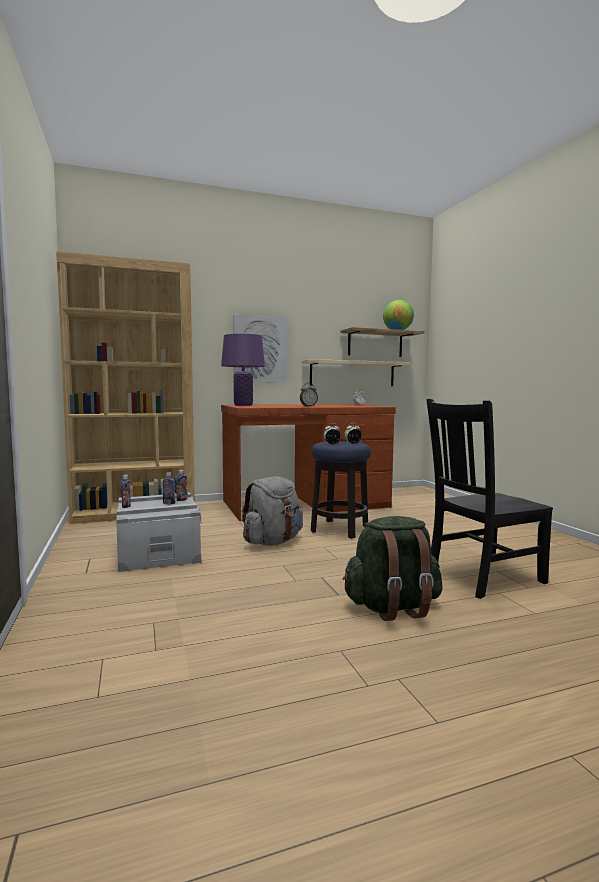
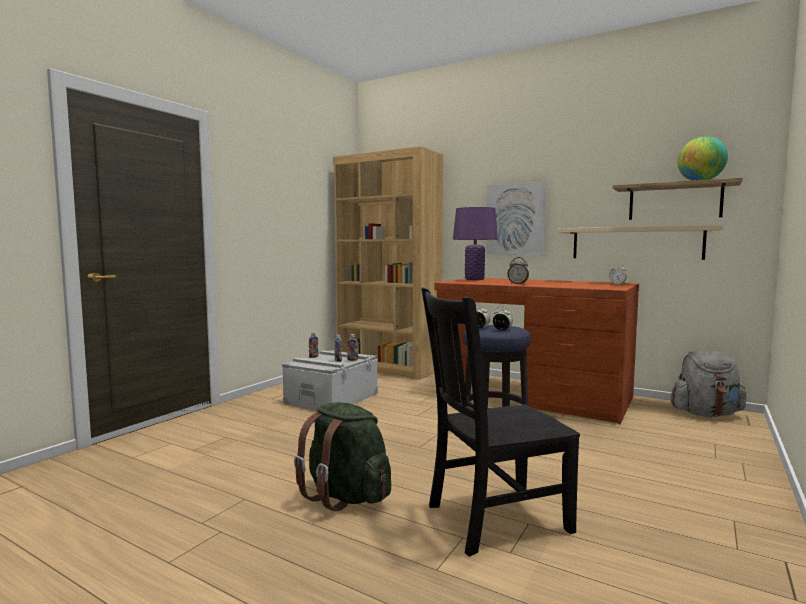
camera: 50 degrees right, 0 degrees up
(272, 542) = (412, 417): grey backpack -> grey backpack (706, 414)
(482, 577) = (493, 518): black chair -> black chair turned 45 degrees counterclockwise

